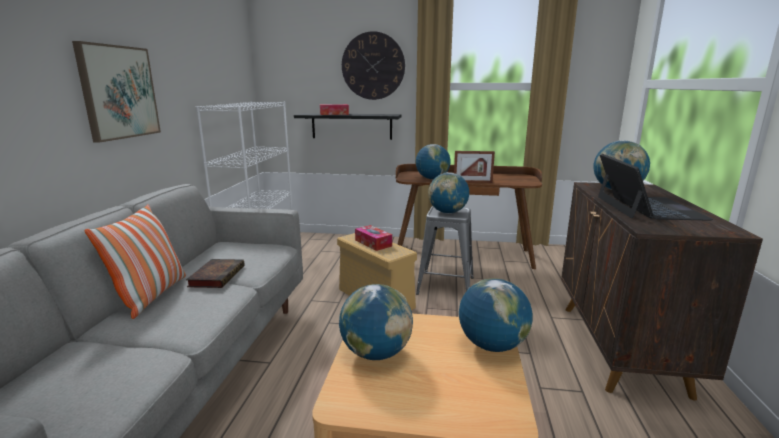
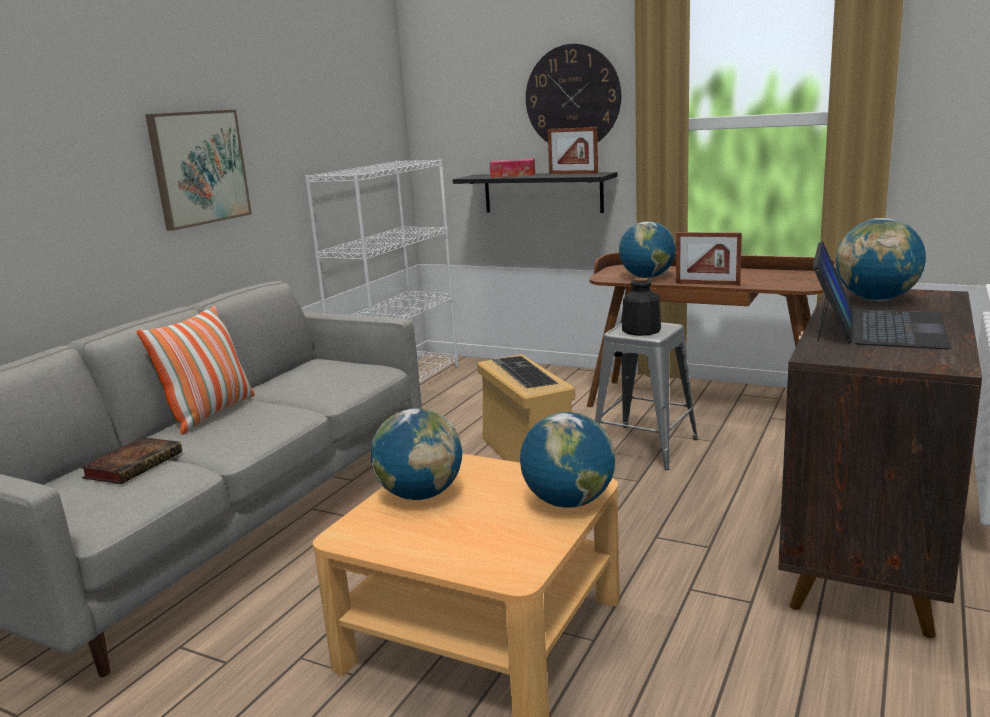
camera: 20 degrees right, 0 degrees up
(217, 276) = (289, 398): book -> book (135, 464)
(373, 243) = (521, 372): tissue box -> keyboard
(374, 114) = (573, 173): none -> picture frame
(447, 212) = (640, 330): globe -> bottle

